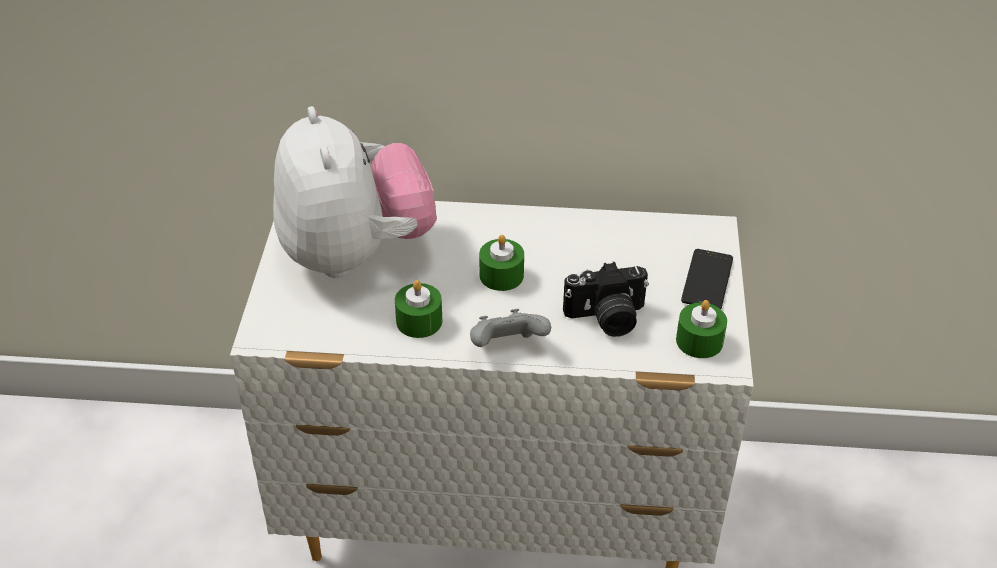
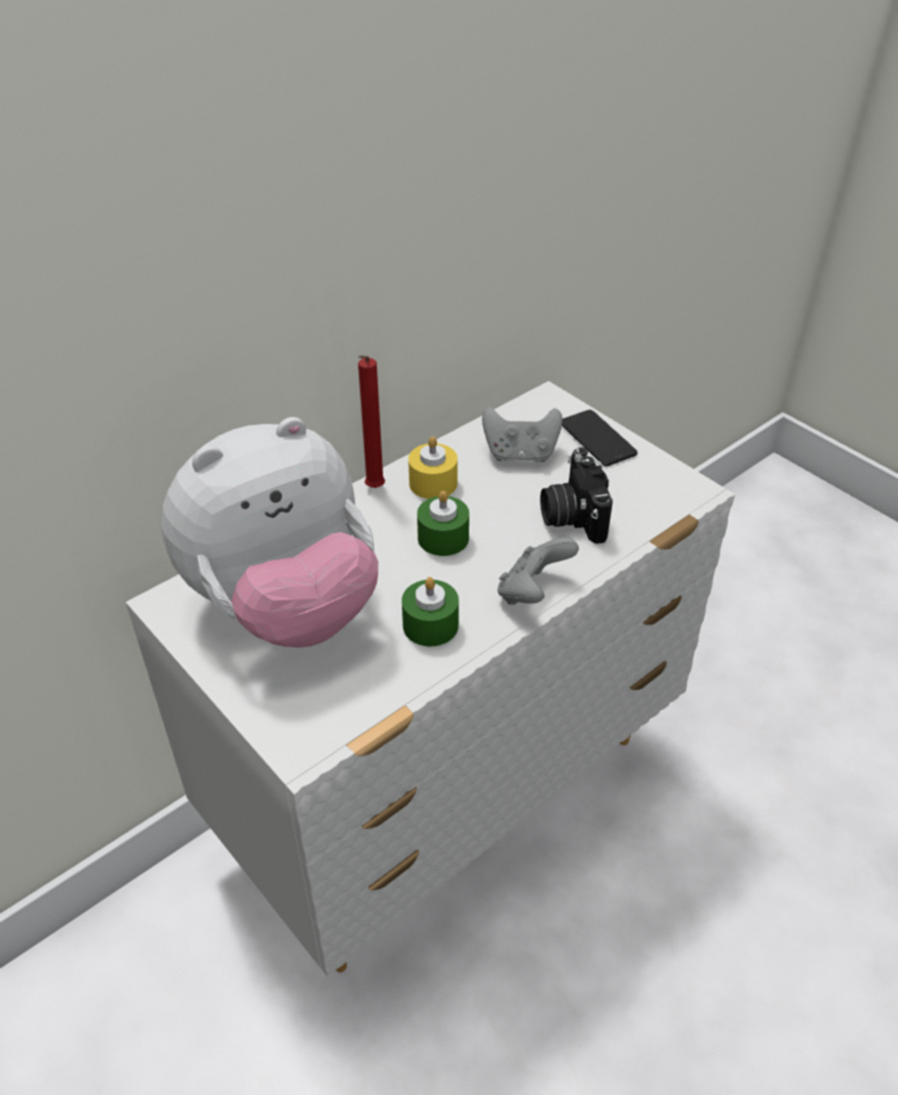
camera: 45 degrees left, 0 degrees up
(355, 253) = (285, 607): plush toy -> plush toy turned 120 degrees clockwise
(502, 216) = (373, 490): none -> red candle
(545, 236) = (433, 483): none -> yellow candle
(606, 318) = (572, 515): camera -> camera turned 135 degrees clockwise
(633, 255) = (520, 454): none -> grey game controller
(699, 341) = (657, 487): green candle -> none

